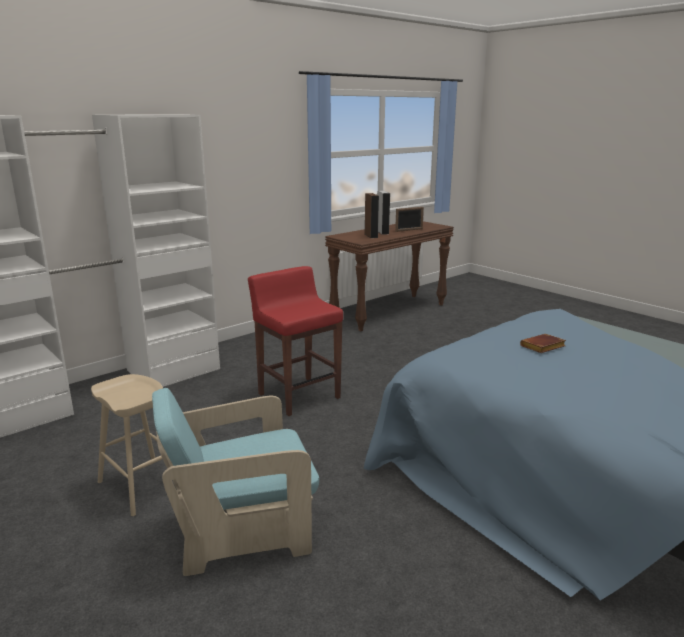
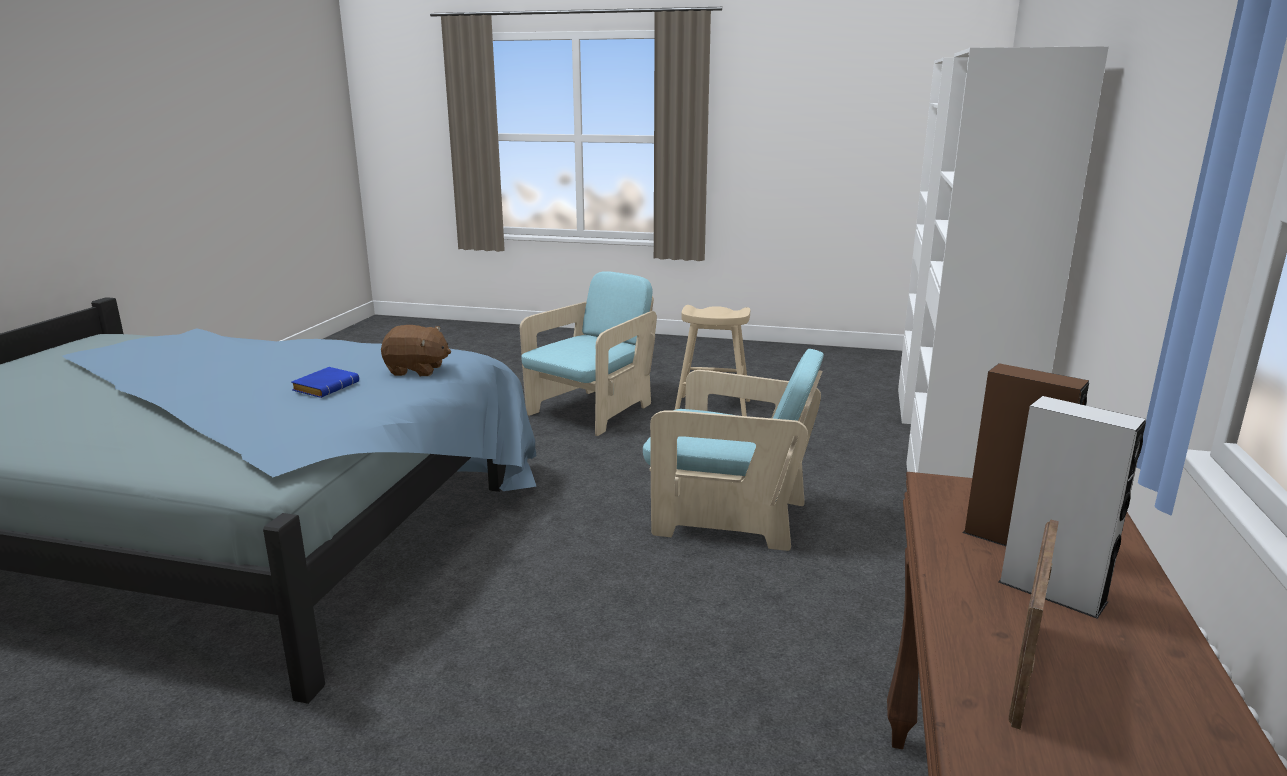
camera: 145 degrees right, 0 degrees up
(298, 396) = (729, 516): red stool -> turquoise armchair
(478, 347) = (417, 370): none -> brown plush toy
(542, 347) = (326, 387): brown book -> blue book

